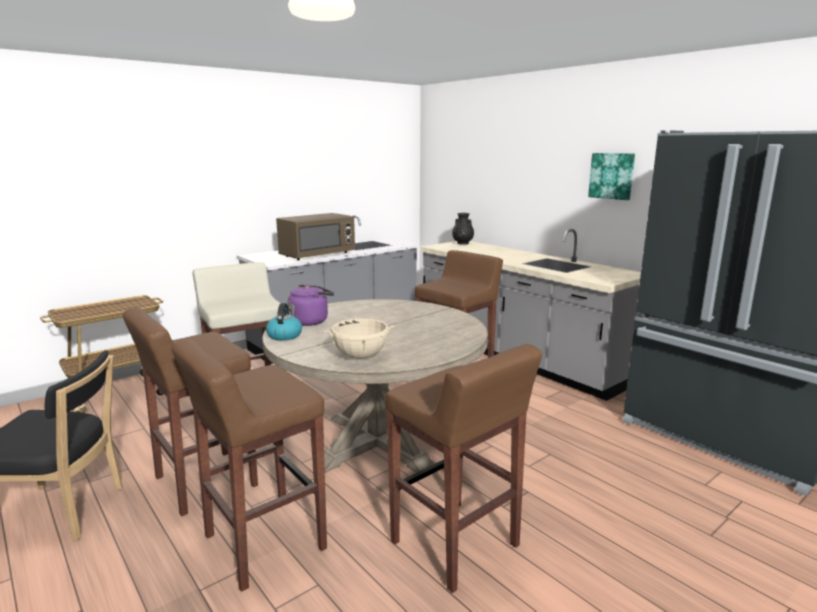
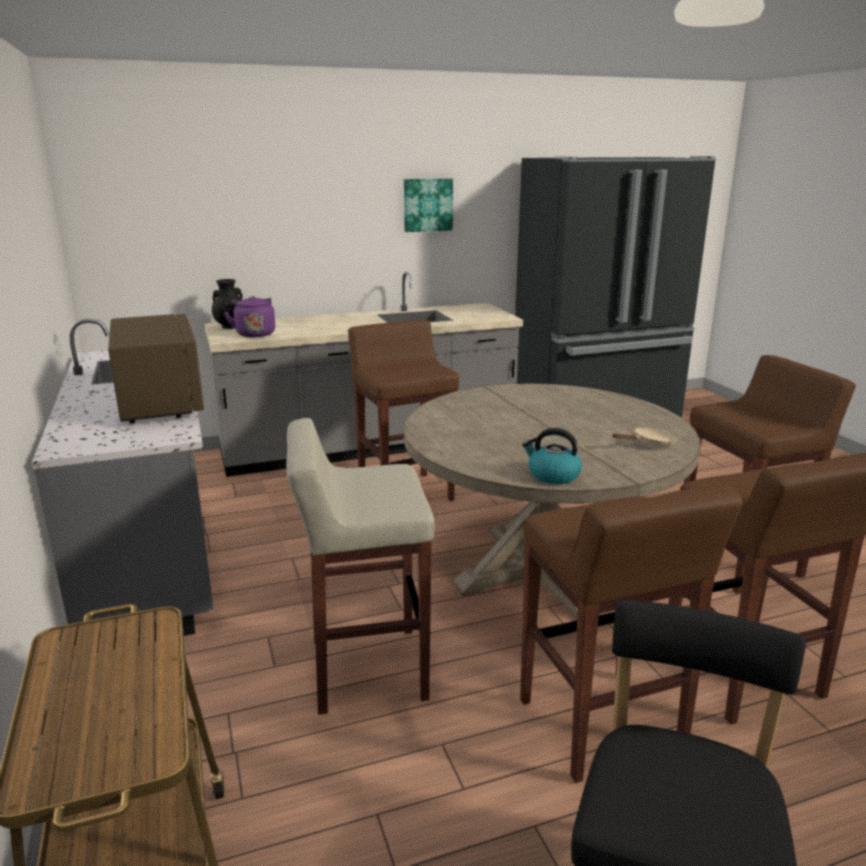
camera: 70 degrees left, 5 degrees up
(311, 321) = (493, 456): purple kettle -> purple kettle (255, 334)
(360, 357) = (650, 444): beige cooking pot -> beige frying pan

